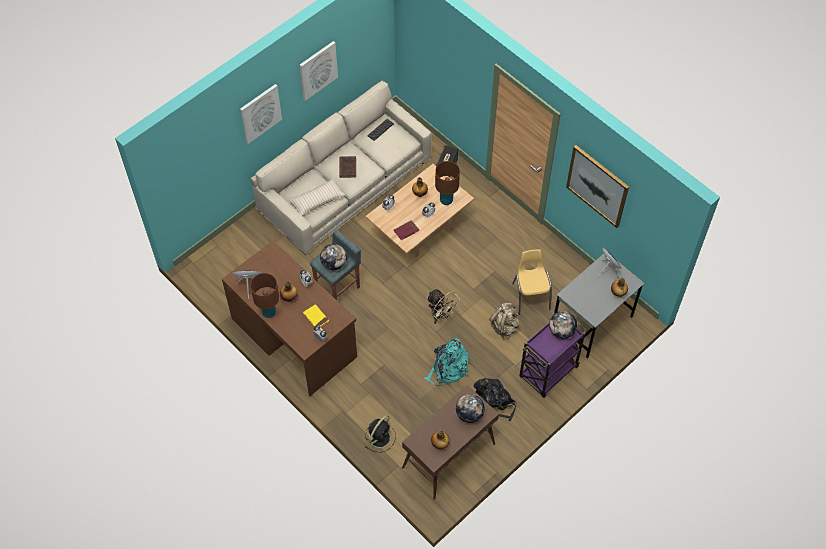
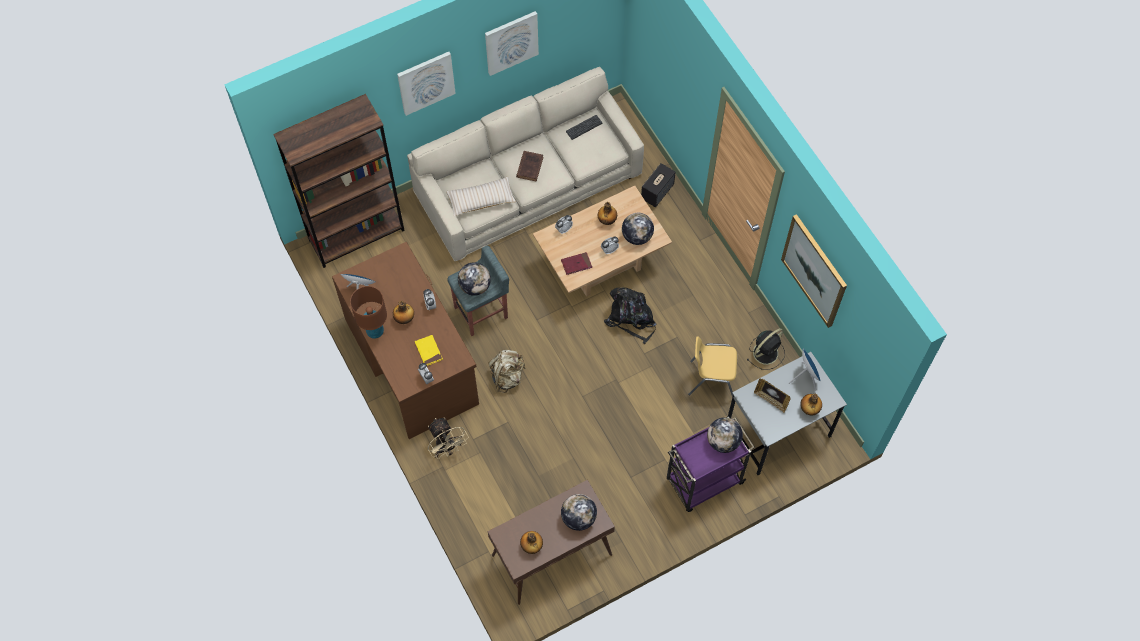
camera: 15 degrees right, 5 degrees up
(221, 252) = (356, 235): none -> brown bookcase
(380, 437) = (477, 510): black fan -> black fan (766, 352)
(441, 315) = (594, 377): beige fan -> beige fan (447, 448)
(446, 200) = (637, 236): brown table lamp -> globe
(447, 368) = (583, 445): turquoise backpack -> none
(493, 402) = (625, 502): black backpack -> black backpack (631, 318)
(505, 326) = (668, 410): beige backpack -> beige backpack (507, 376)
(530, 296) = (712, 379): yellow chair -> yellow chair turned 90 degrees counterclockwise
(587, 293) = (771, 400): none -> picture frame

